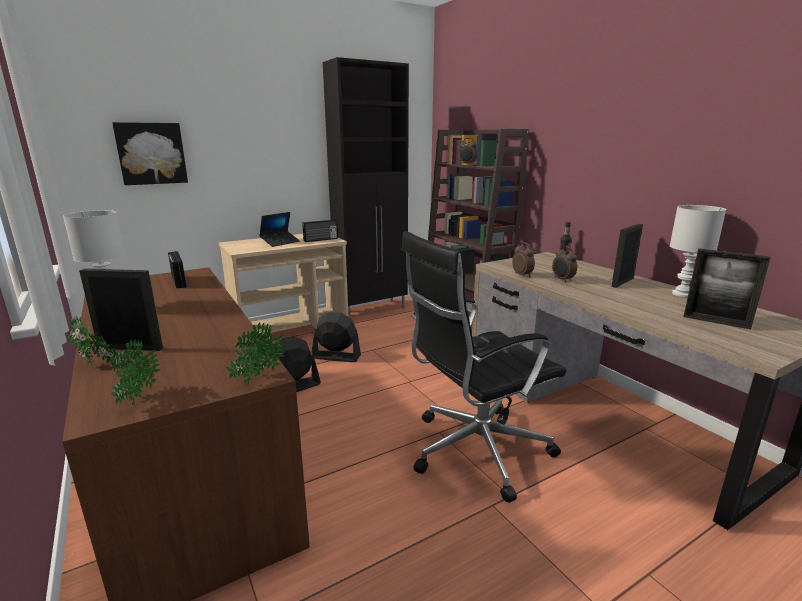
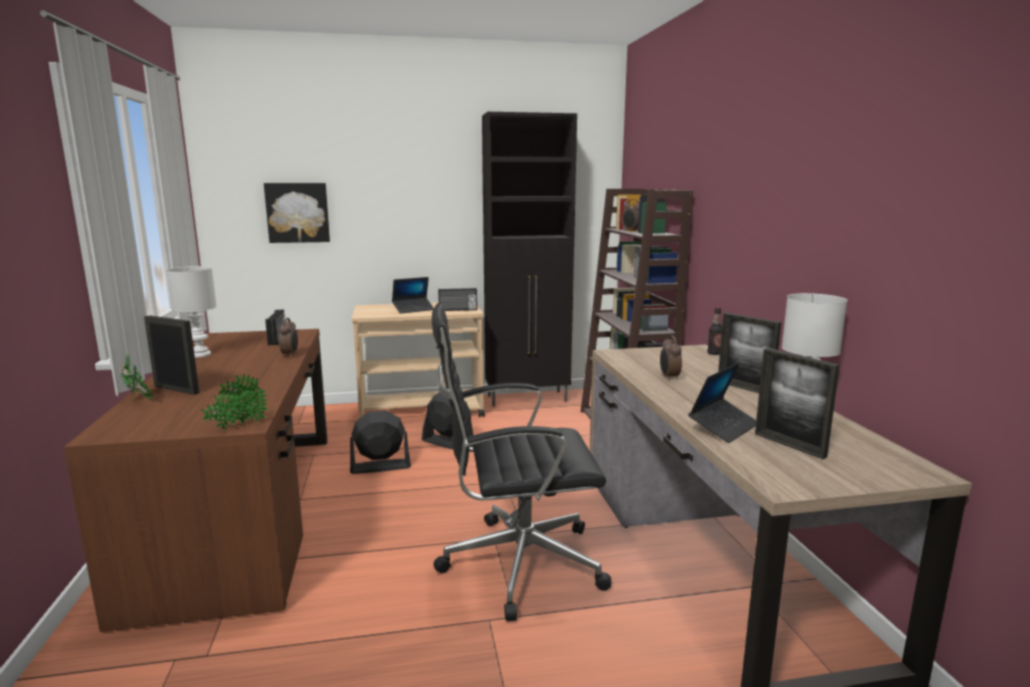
camera: 20 degrees right, 5 degrees down
(137, 401) = (137, 428): potted plant -> none
(522, 275) = (628, 367): alarm clock -> alarm clock (290, 355)
(622, 282) = (744, 388): picture frame -> picture frame turned 105 degrees counterclockwise
(656, 314) = (723, 427): none -> laptop

